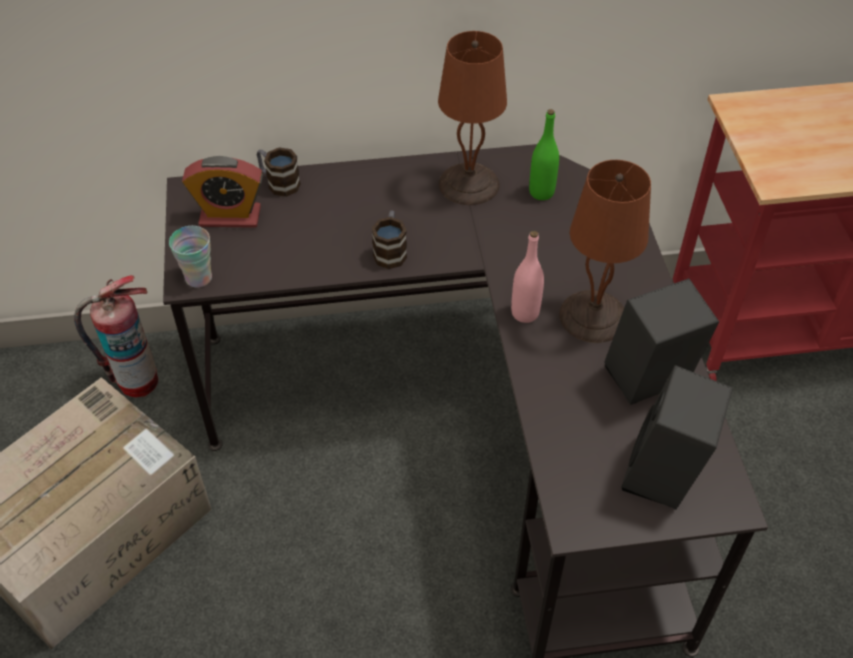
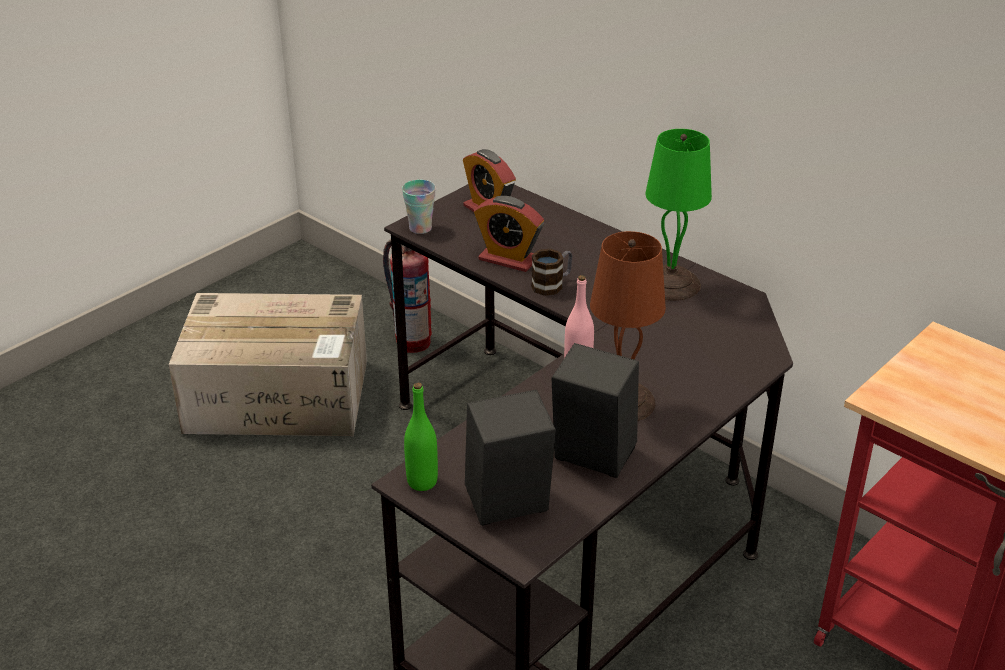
camera: 50 degrees right, 15 degrees down
(278, 182) = (547, 212): mug -> none
(320, 253) = (508, 259): none -> alarm clock
(470, 184) = (671, 284): brown table lamp -> green table lamp
(541, 192) = (714, 319): green bottle -> green bottle (422, 482)

